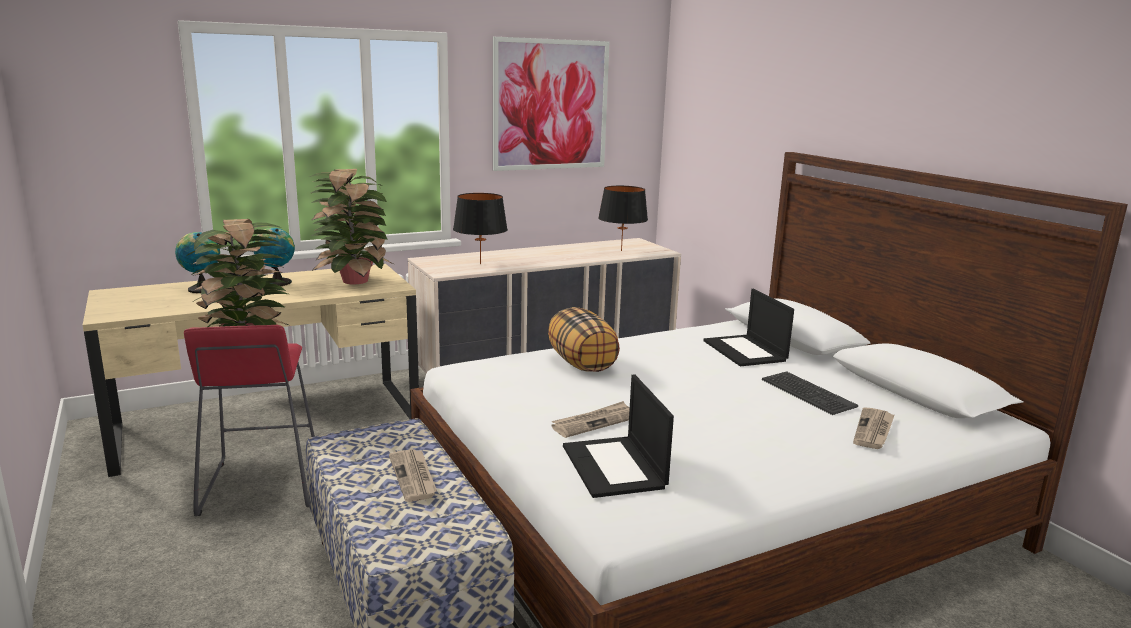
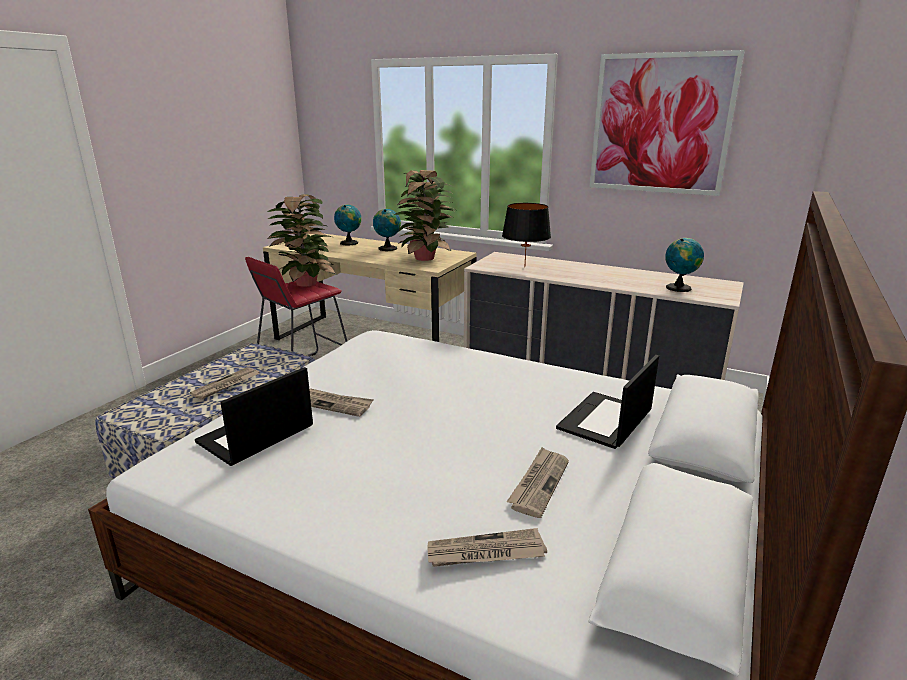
camera: 55 degrees right, 5 degrees up
(582, 364) = (445, 366): pillow -> none
(621, 250) = (679, 287): black table lamp -> globe
(807, 393) = (539, 483): keyboard -> newspaper

